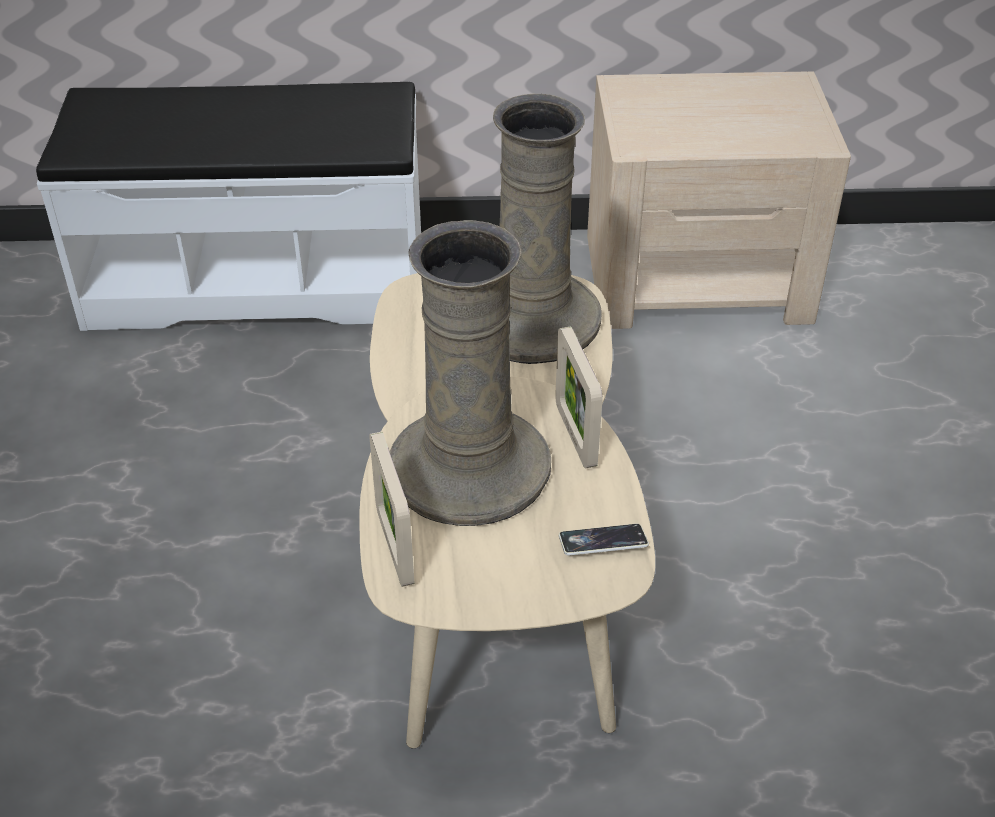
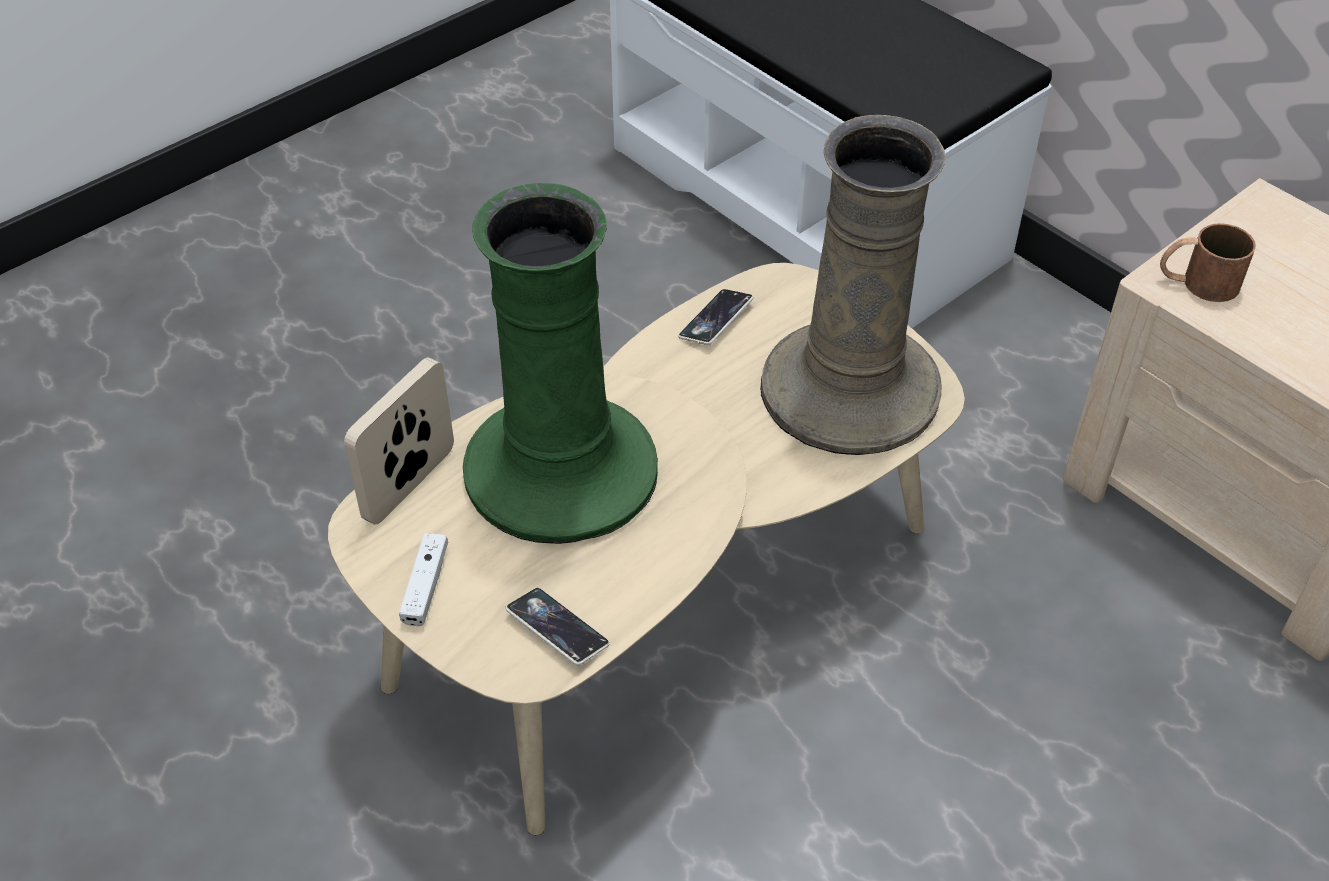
camera: 50 degrees right, 5 degrees up
(406, 337) = (715, 321): none -> phone
(469, 466) = (562, 469): beige vase -> green vase
(496, 588) = (425, 586): none -> white game controller
(575, 435) = (686, 520): picture frame -> none
(646, 139) = (1197, 282): none -> brown mug

